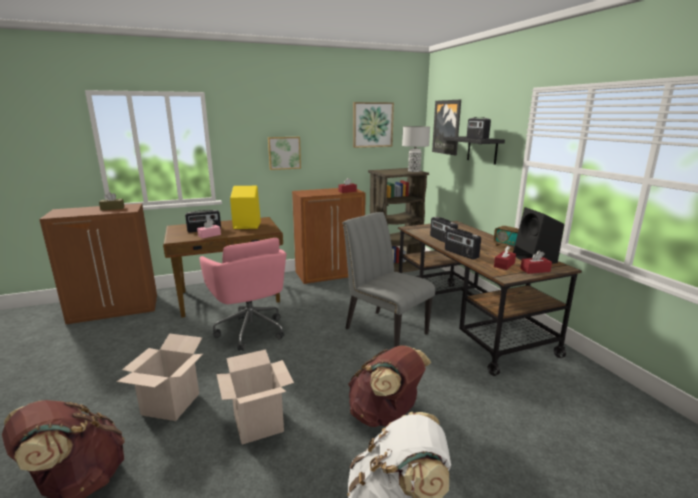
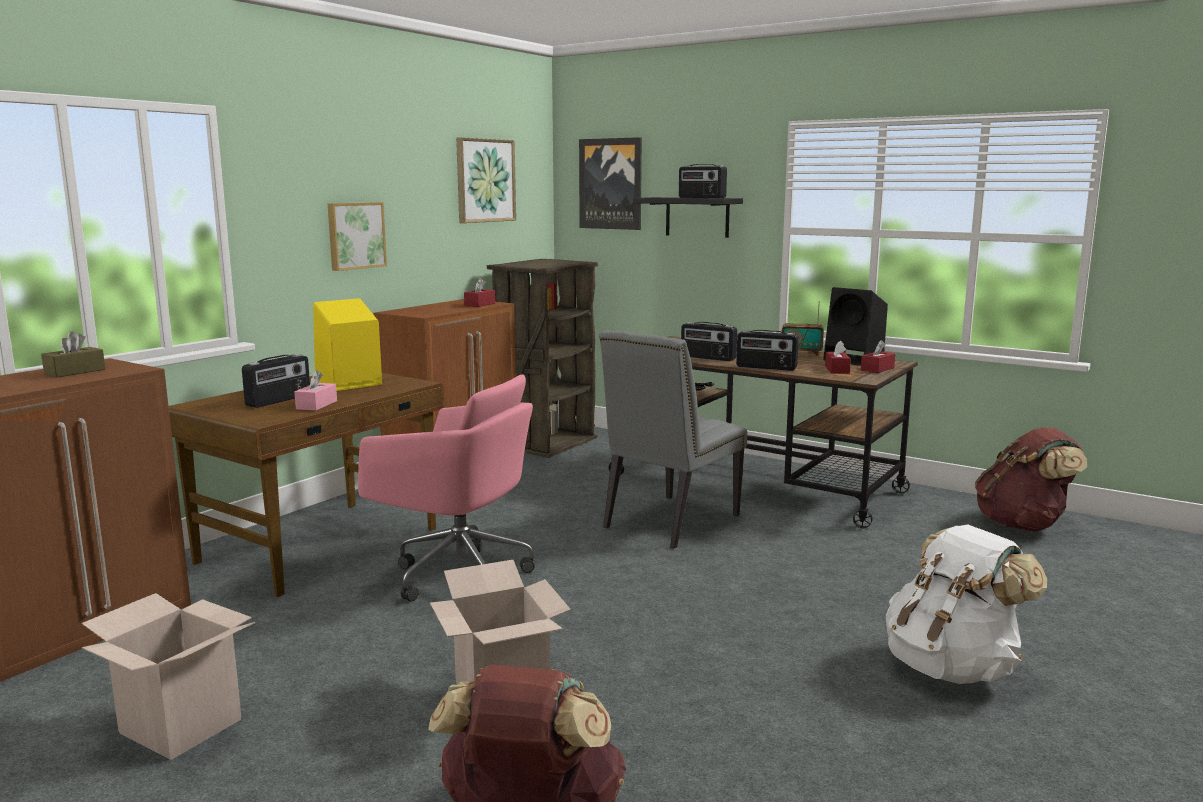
camera: 35 degrees left, 5 degrees down
(258, 423) = (675, 663): cardboard box -> cardboard box (181, 726)
(385, 415) = (812, 600): brown backpack -> brown backpack (1023, 525)
(386, 331) = (671, 521): grey chair -> grey chair turned 60 degrees counterclockwise
(414, 171) = (569, 261): white table lamp -> none

